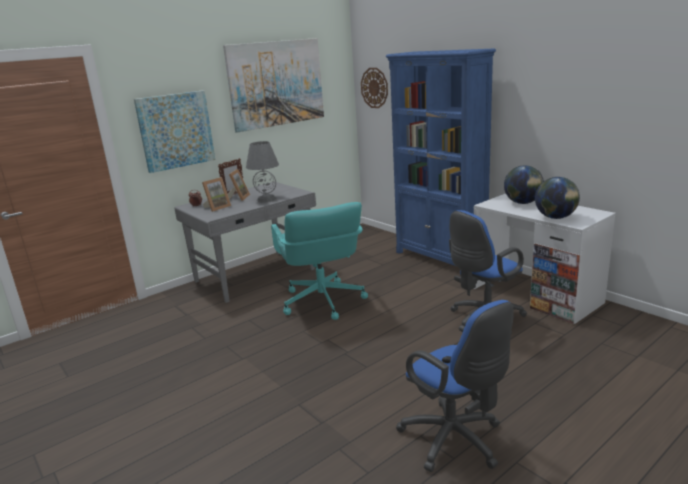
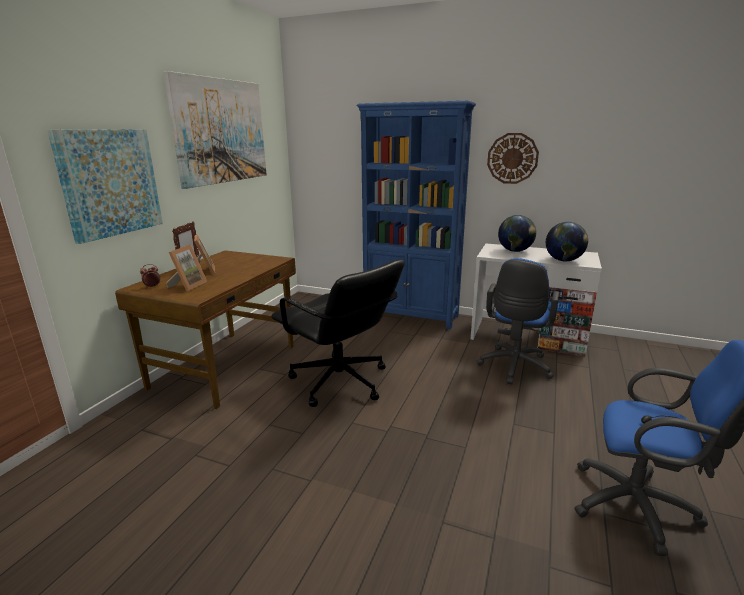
camera: 30 degrees left, 0 degrees up
(256, 275) = (227, 366): grey desk -> brown desk
(266, 199) = (245, 269): grey table lamp -> none
(322, 302) = (339, 382): turquoise office chair -> black office chair
(374, 88) = (317, 145): wall clock -> wall clock (512, 158)

